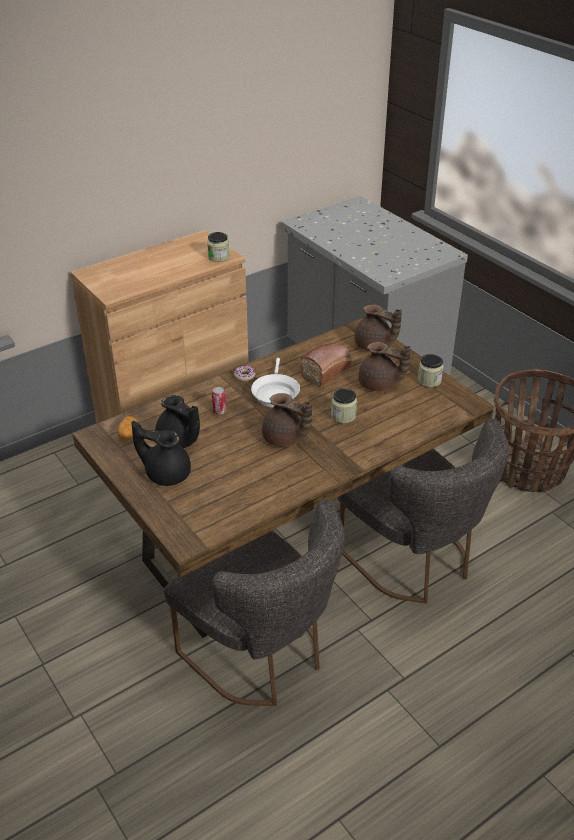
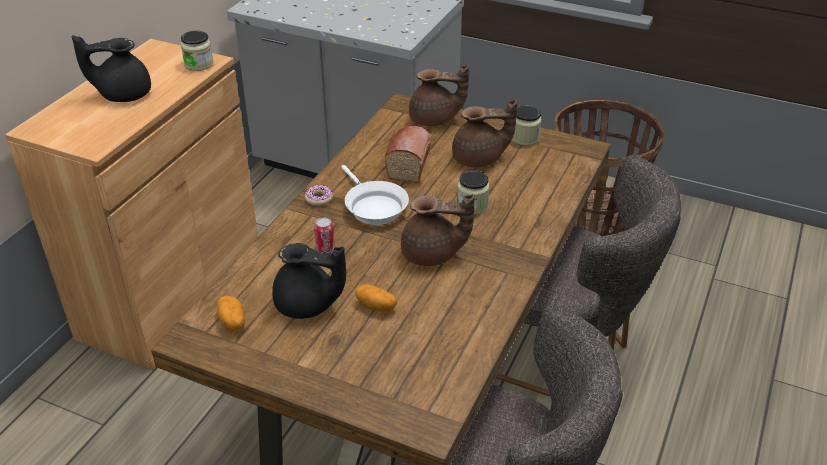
camera: 30 degrees left, 0 degrees up
(166, 473) = (326, 351): black teapot -> black teapot (123, 94)
(219, 458) = (376, 306): none -> potato

